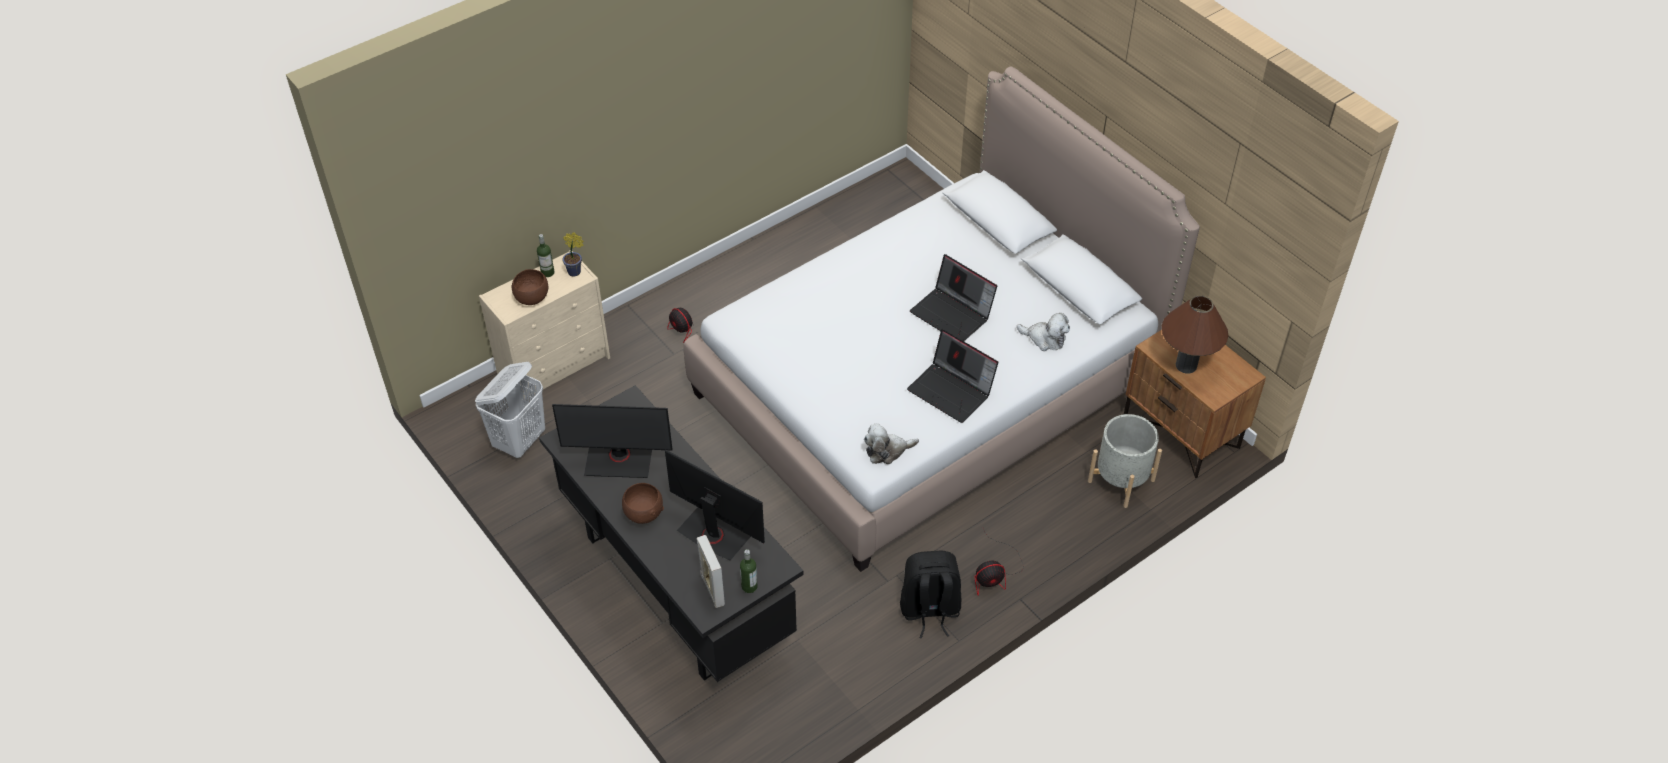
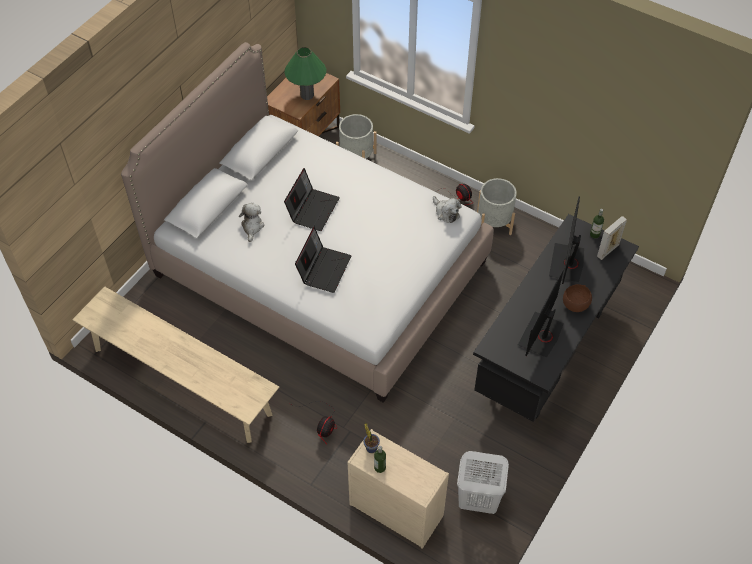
camera: 110 degrees left, 5 degrees up
(532, 298) = (412, 466): brown bowl -> none
(619, 459) = (541, 335): monitor -> monitor turned 135 degrees counterclockwise
(816, 230) = (181, 381): none -> beige bench
(929, 610) = (494, 223): black backpack -> grey planter
(952, 391) = (381, 193): laptop -> laptop (324, 268)
(1045, 339) = (315, 159): plush toy -> plush toy (252, 226)
(1186, 365) = (307, 95): brown table lamp -> green table lamp

